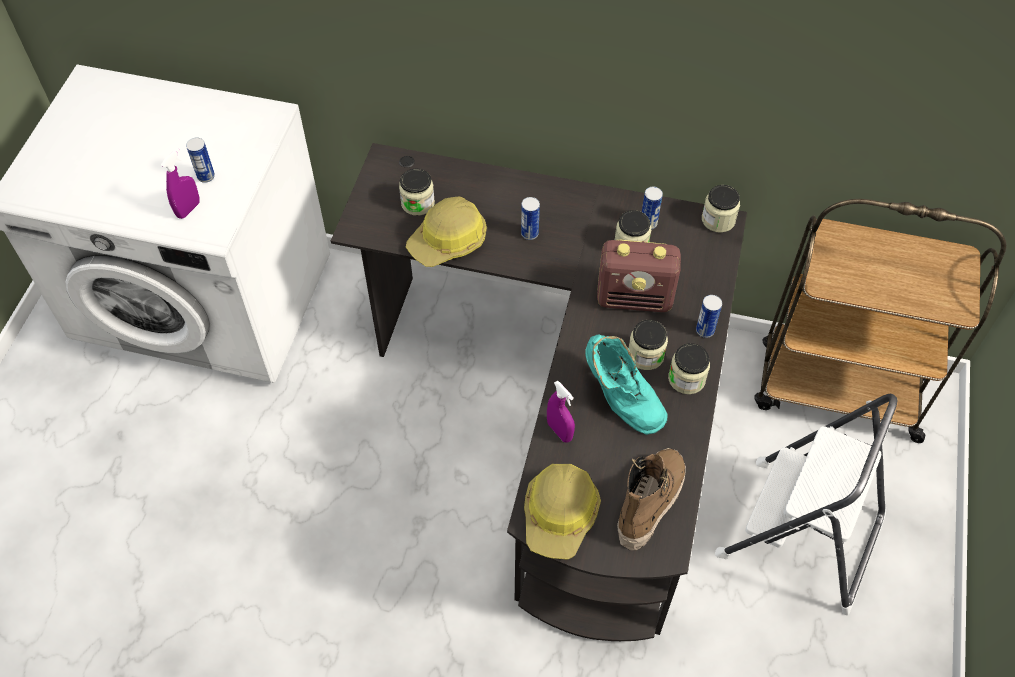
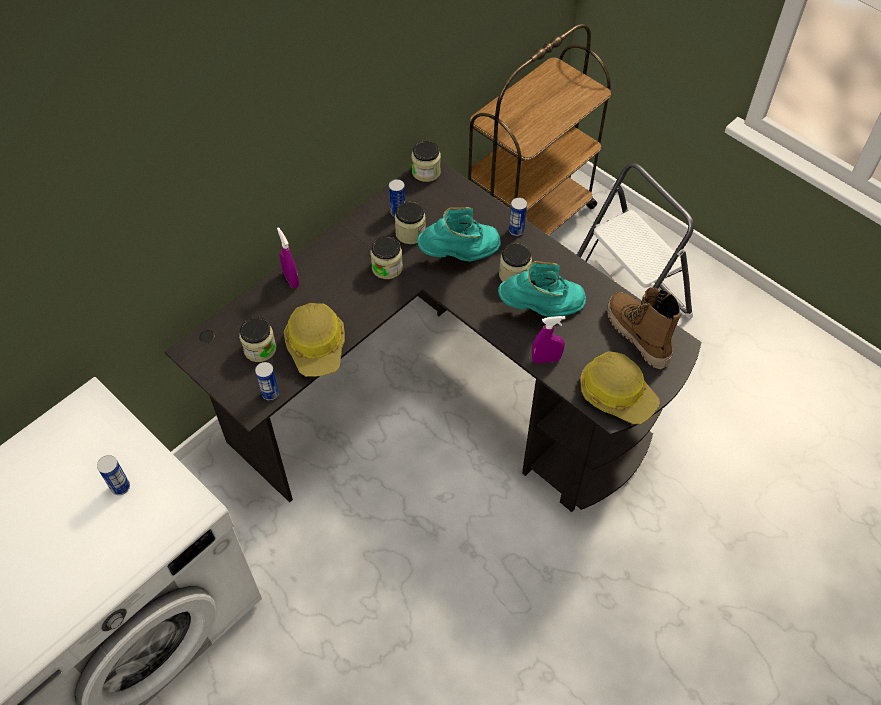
camera: 60 degrees left, 0 degrees up
(188, 209) = (149, 518): purple spray bottle -> purple spray bottle (291, 279)
(529, 233) = (351, 289): can -> can (270, 393)
(635, 298) = (460, 255): radio -> turquoise boot
(686, 379) = (550, 262): jar -> jar (387, 267)

